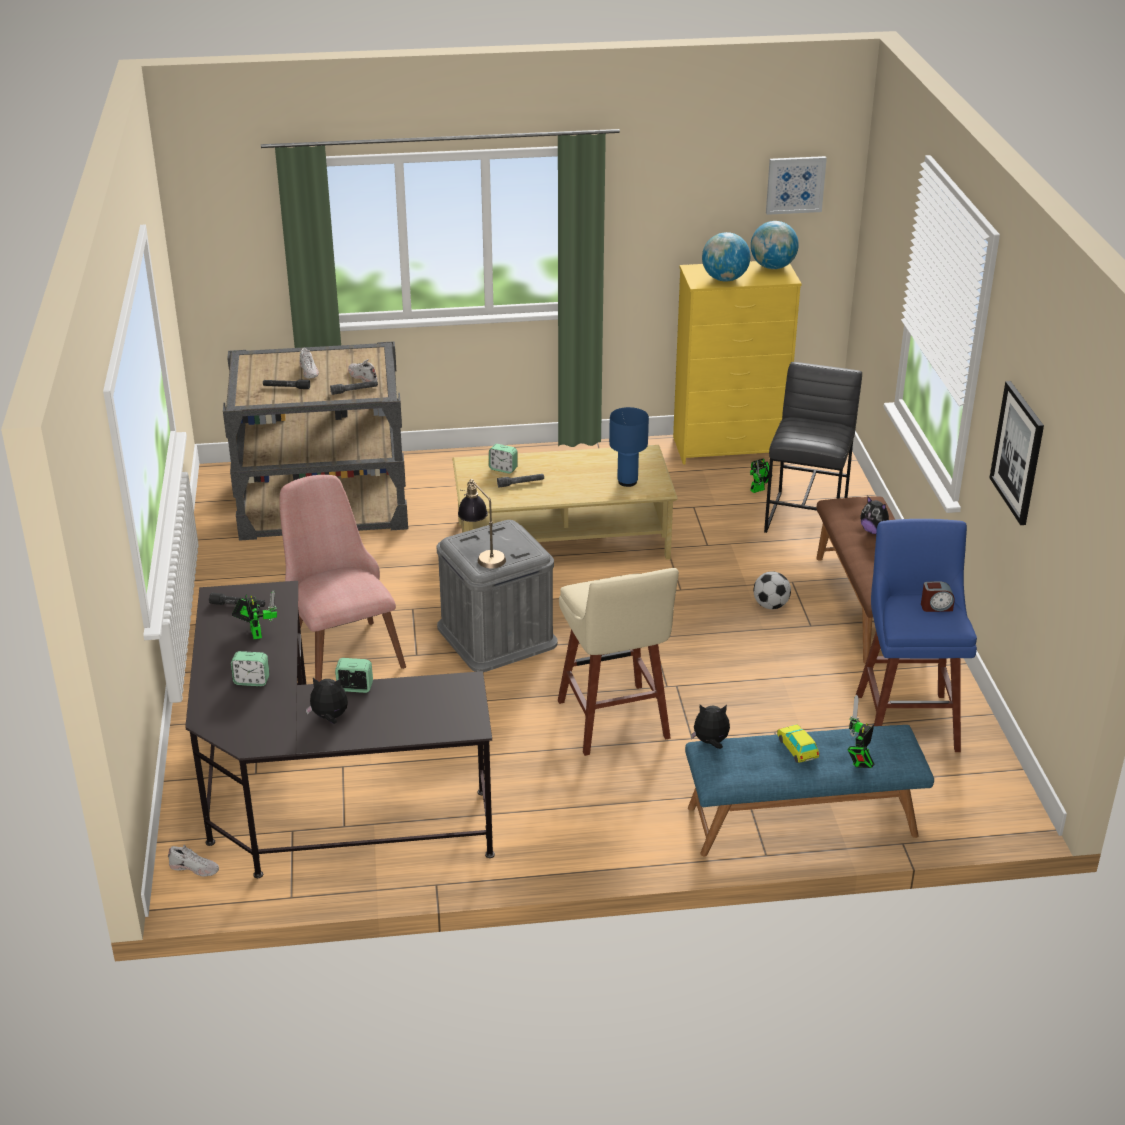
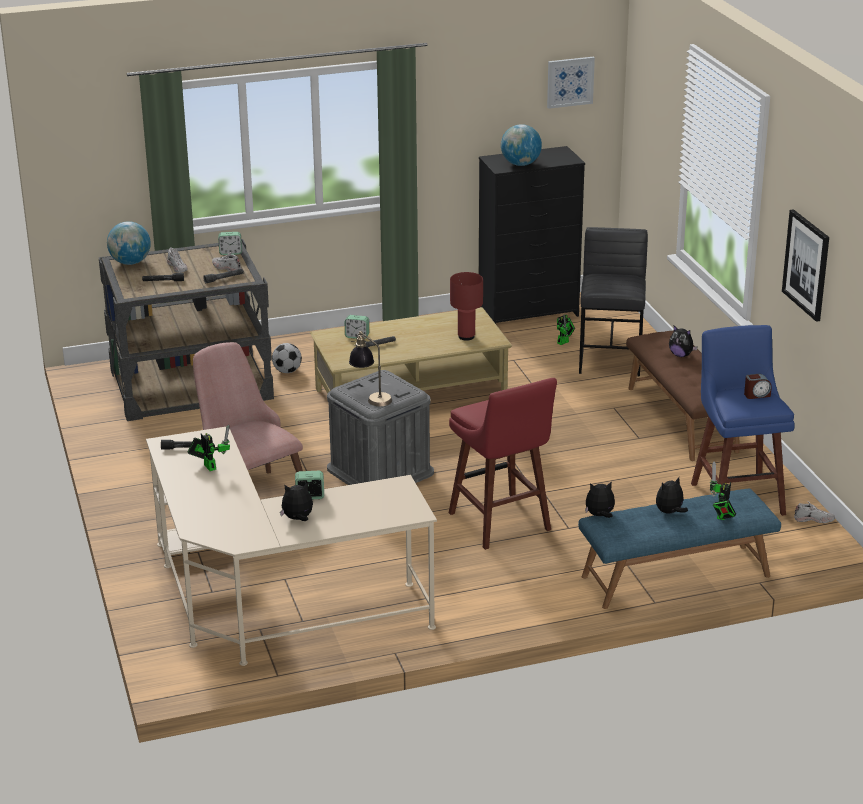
camera: 10 degrees left, 5 degrees down
(195, 868) = (187, 664): white shoe -> white shoe (814, 519)
(252, 681) = (221, 500): alarm clock -> alarm clock (230, 253)
(316, 797) = (271, 603): black desk -> beige desk
(613, 721) = (500, 523): beige stool -> red stool
(627, 482) = (466, 337): blue table lamp -> red table lamp
(730, 447) = (529, 312): yellow dresser -> black dresser
(771, 606) = (602, 427): football -> football (287, 371)
(772, 267) = (557, 152): globe -> globe (130, 262)
(797, 749) = (670, 512): toy car -> plush toy

